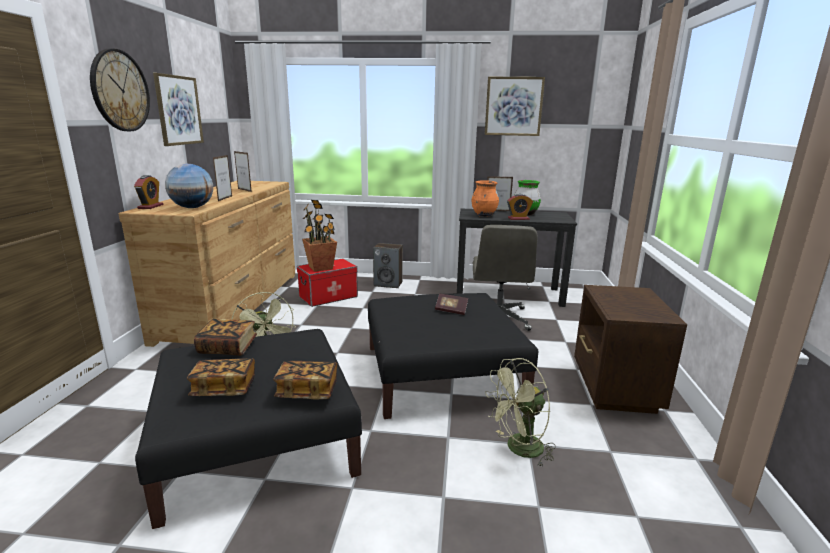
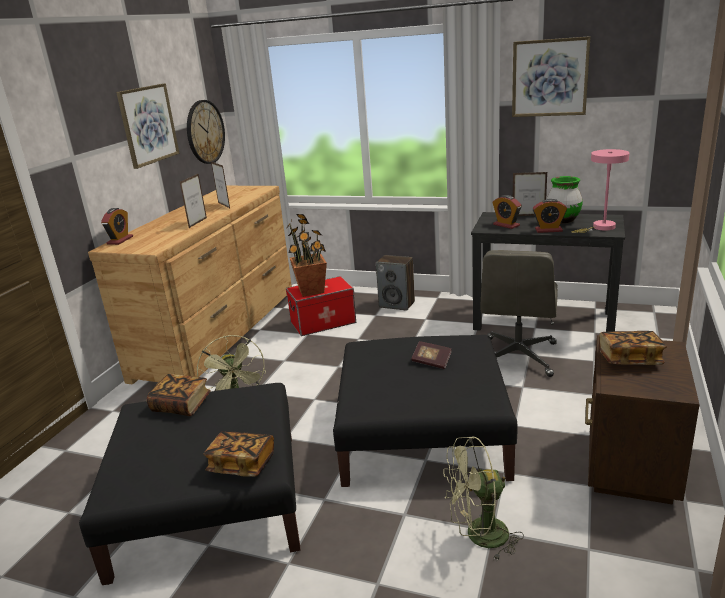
camera: 15 degrees right, 5 degrees up
(120, 91) = (81, 123): wall clock -> wall clock (205, 132)
(192, 207) = (159, 241): globe -> none
(224, 389) = (166, 456): book -> book (629, 359)
(484, 215) = (506, 225): orange vase -> alarm clock
(556, 218) = (600, 228): none -> pink table lamp

